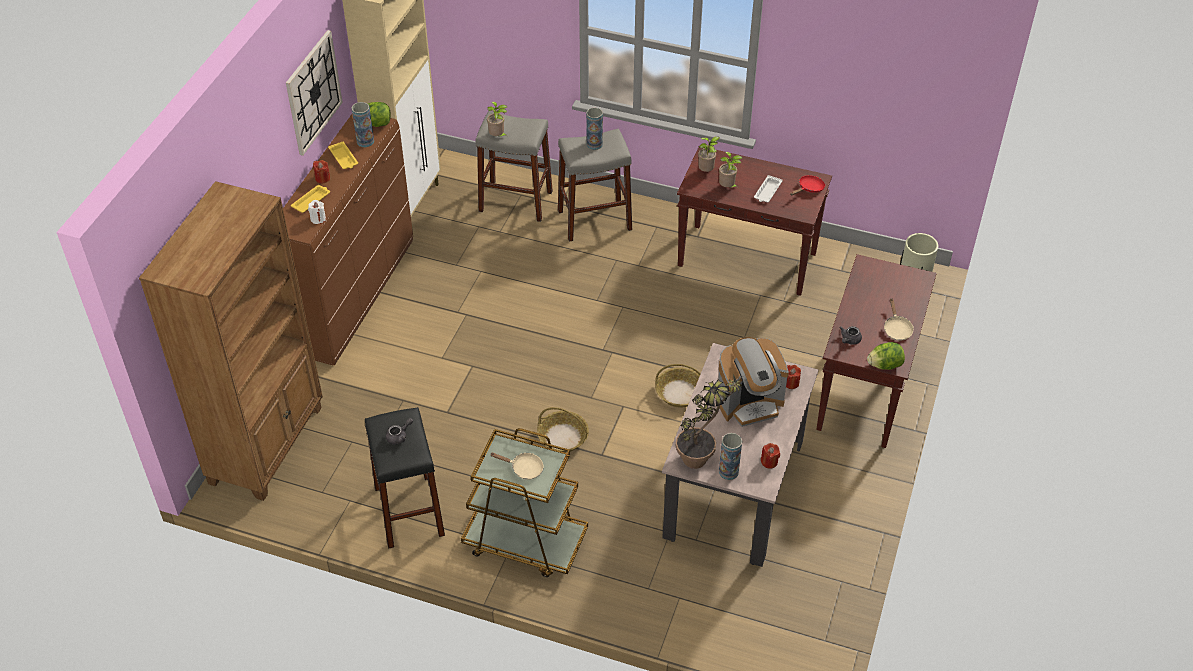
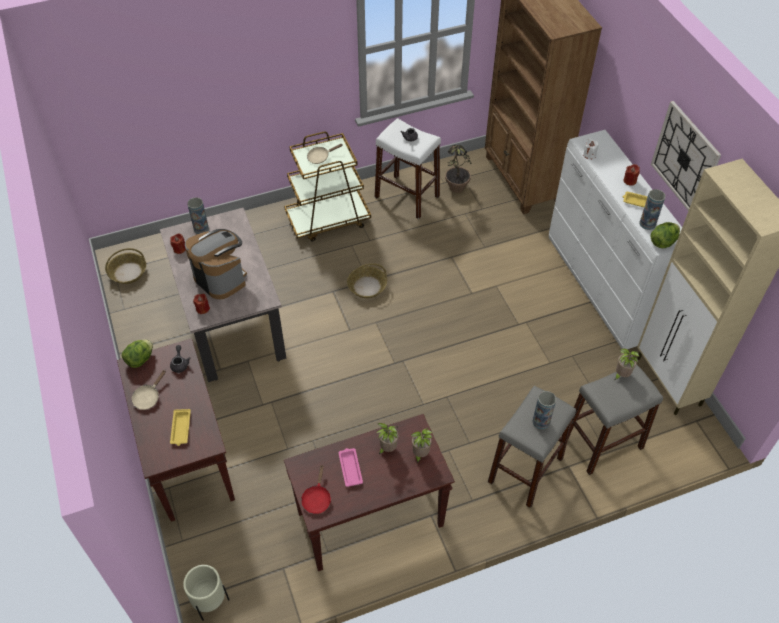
camera: 140 degrees right, 5 degrees up
(311, 200) = (611, 163): yellow tray -> yellow tray (181, 429)
(357, 297) = (599, 289): brown dresser -> white dresser
(409, 511) = (407, 196): black stool -> white stool
(679, 393) = (321, 363): basket -> basket (128, 272)
(702, 455) = (225, 228): potted plant -> potted plant (455, 191)
(750, 403) = (220, 278): coffee machine -> coffee machine turned 105 degrees clockwise
(767, 192) = (350, 468): white tray -> pink tray
(896, 329) = (148, 397): beige frying pan -> beige frying pan turned 105 degrees counterclockwise

